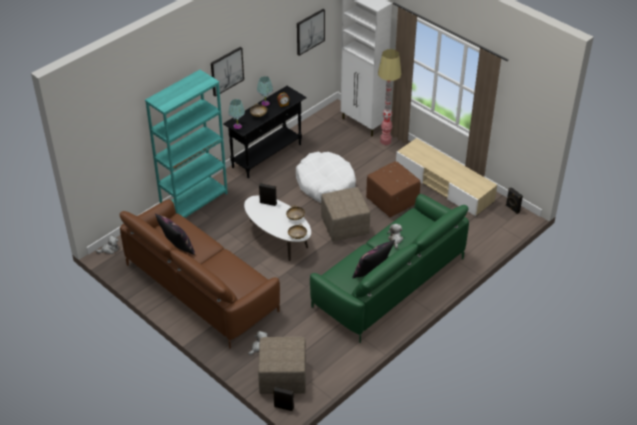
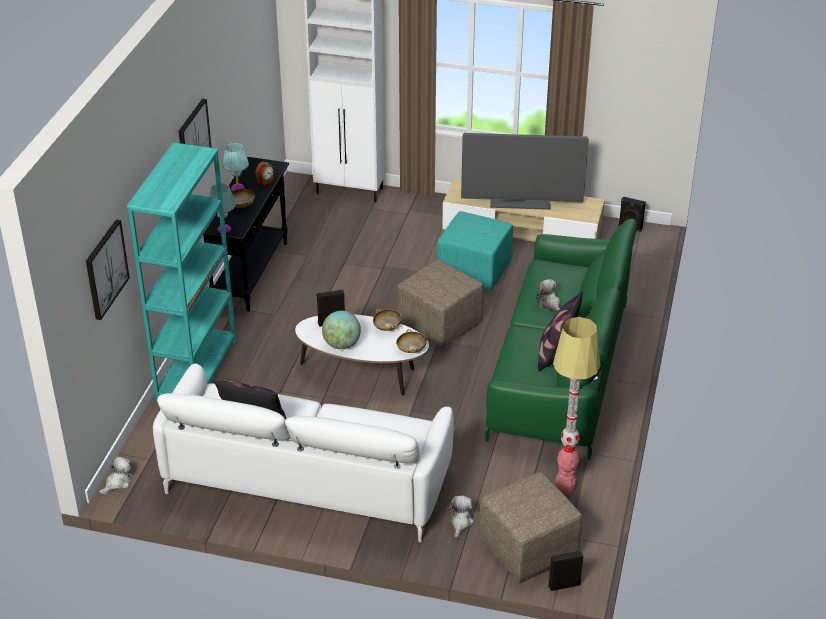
camera: 30 degrees left, 5 degrees down
(201, 288) = (307, 479): brown sofa -> white sofa
(262, 218) = (341, 344): none -> globe
(310, 31) = (258, 64): picture -> picture (105, 269)
(326, 184) = (367, 281): white dog bed -> none
(385, 141) = (400, 202): floor lamp -> floor lamp (565, 486)
(392, 201) = (475, 271): brown ottoman -> turquoise ottoman
(444, 167) = (521, 200): none -> television

